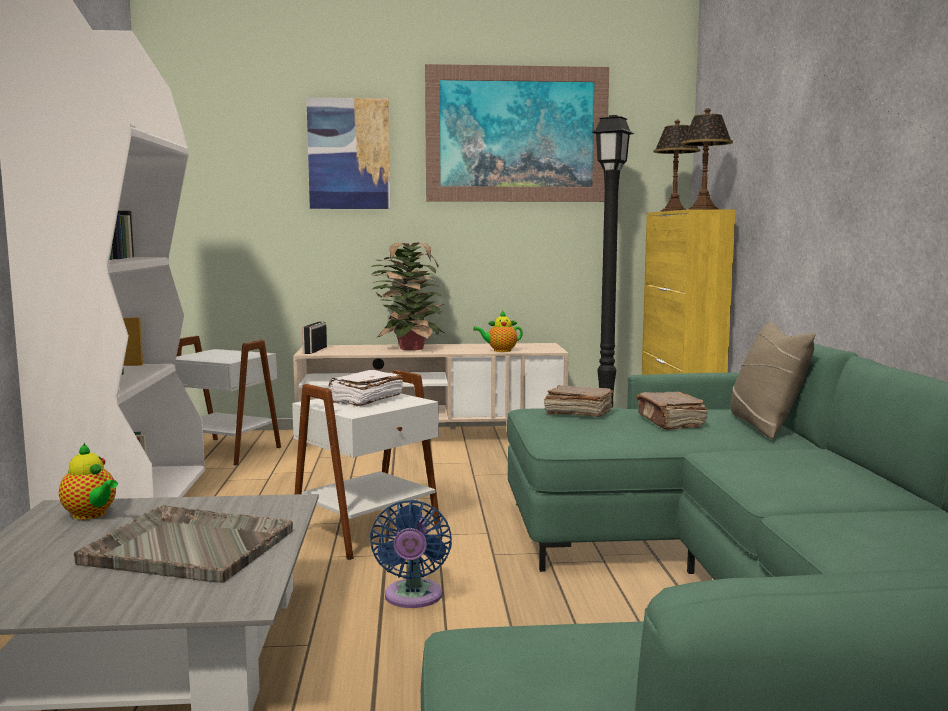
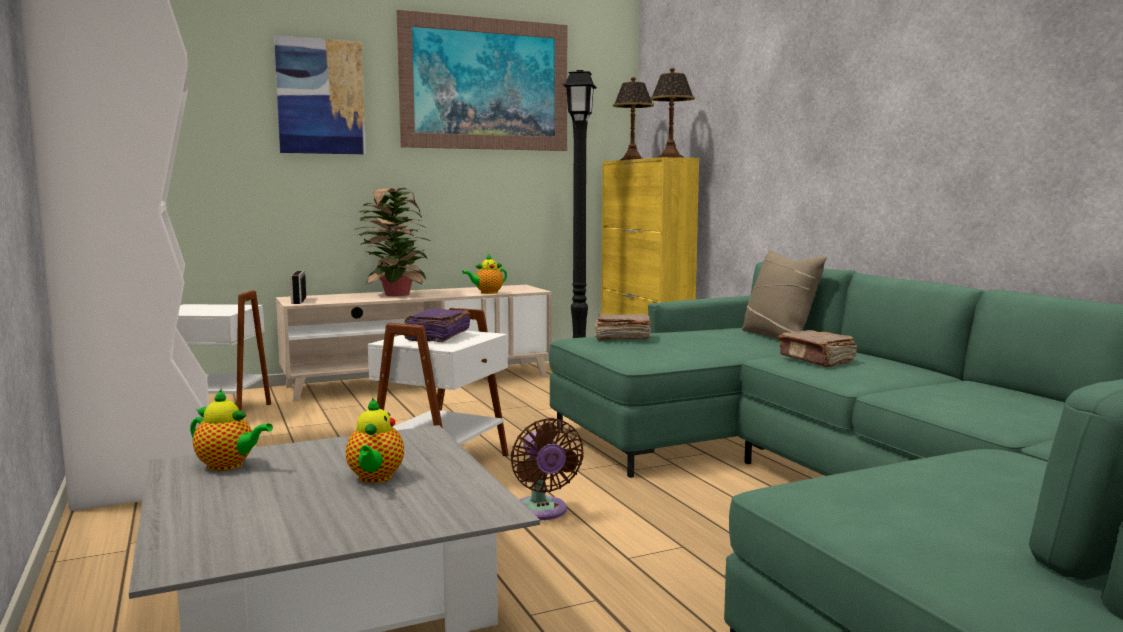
camera: 20 degrees left, 0 degrees up
(187, 546) = (375, 478): grey tray -> teapot
(365, 400) = (437, 337): white book -> purple book
(412, 598) = (541, 512): blue fan -> brown fan
(670, 422) = (706, 339): brown book -> brown book (816, 360)

